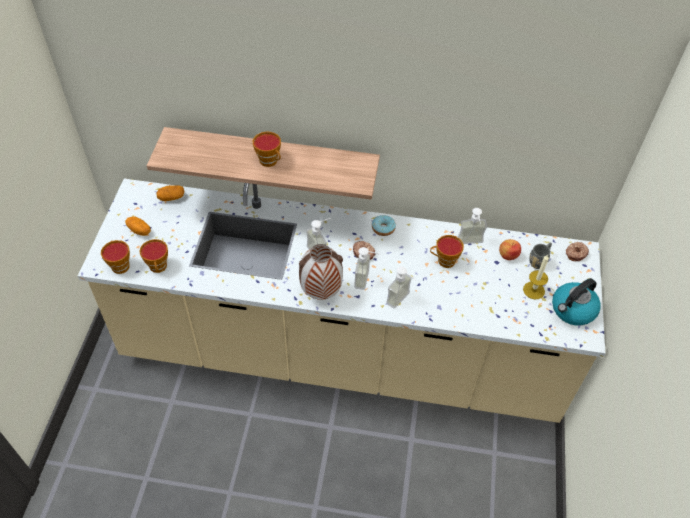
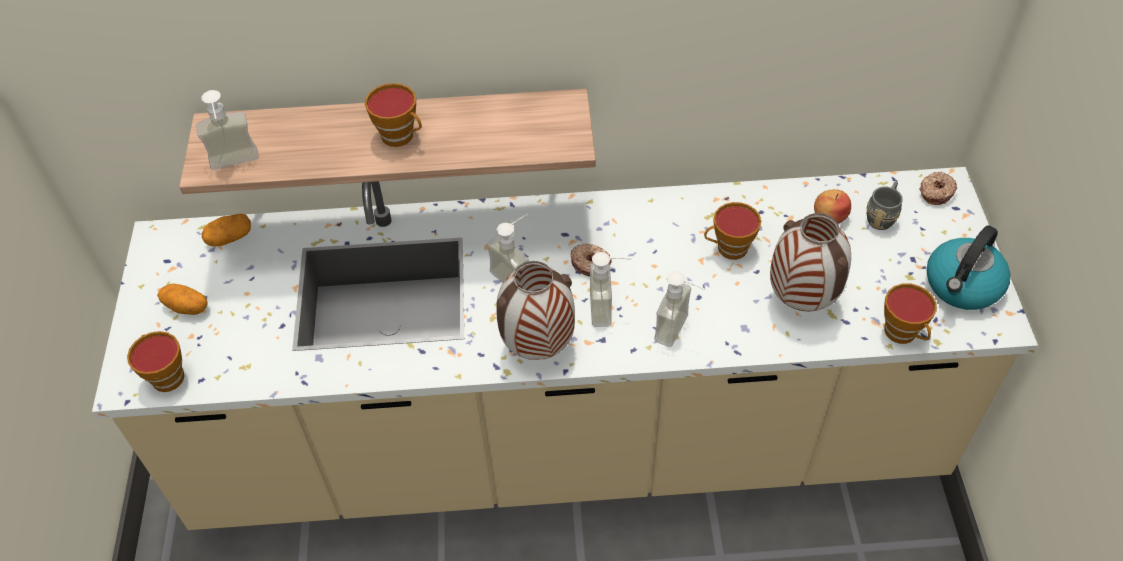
camera: 10 degrees left, 0 degrees up
(158, 267) = (238, 365): cup -> cup (903, 333)
(383, 228) = (611, 216): donut -> none
(471, 244) = (763, 211): soap dispenser -> soap dispenser (235, 166)
(477, 299) = (802, 301): none -> vase
(533, 290) = (889, 266): candle -> none

